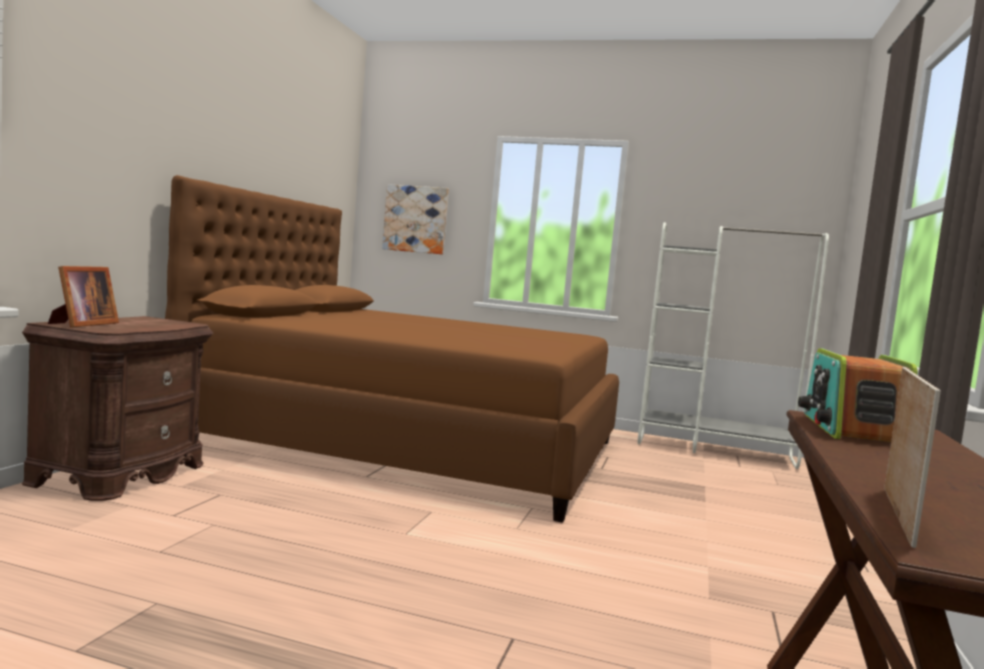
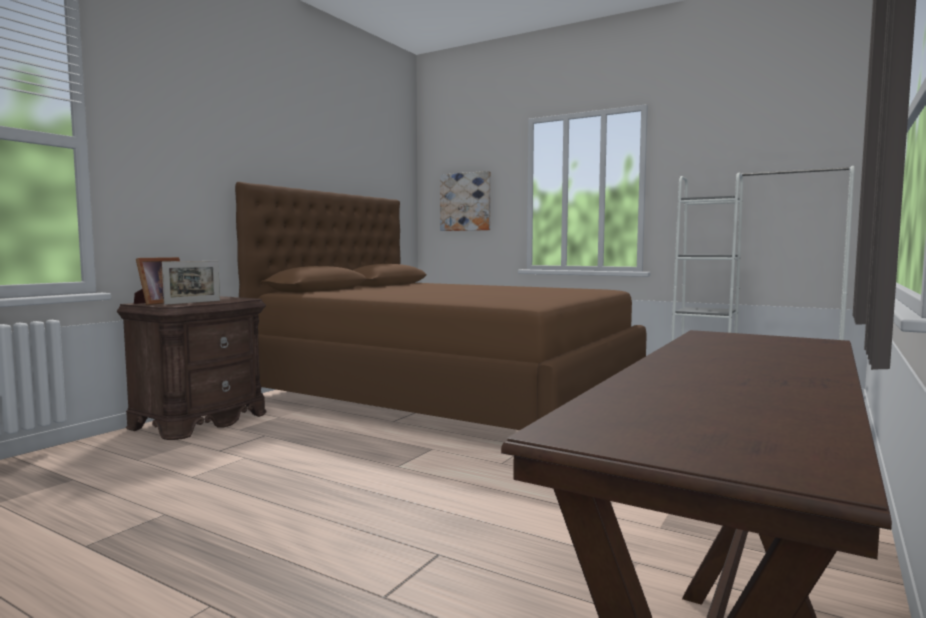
camera: 15 degrees right, 0 degrees up
(851, 430) = (728, 342): radio -> none
(898, 515) = (606, 403): picture frame -> picture frame (193, 302)

